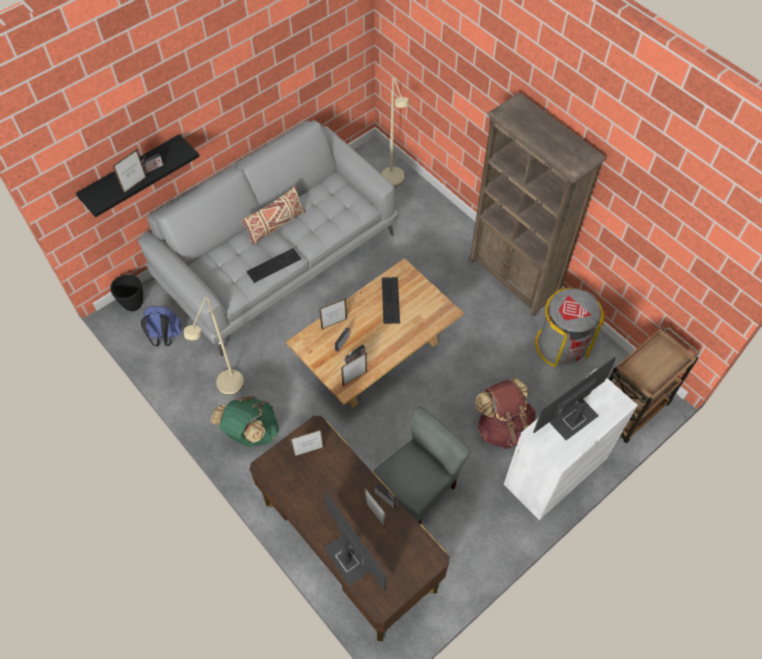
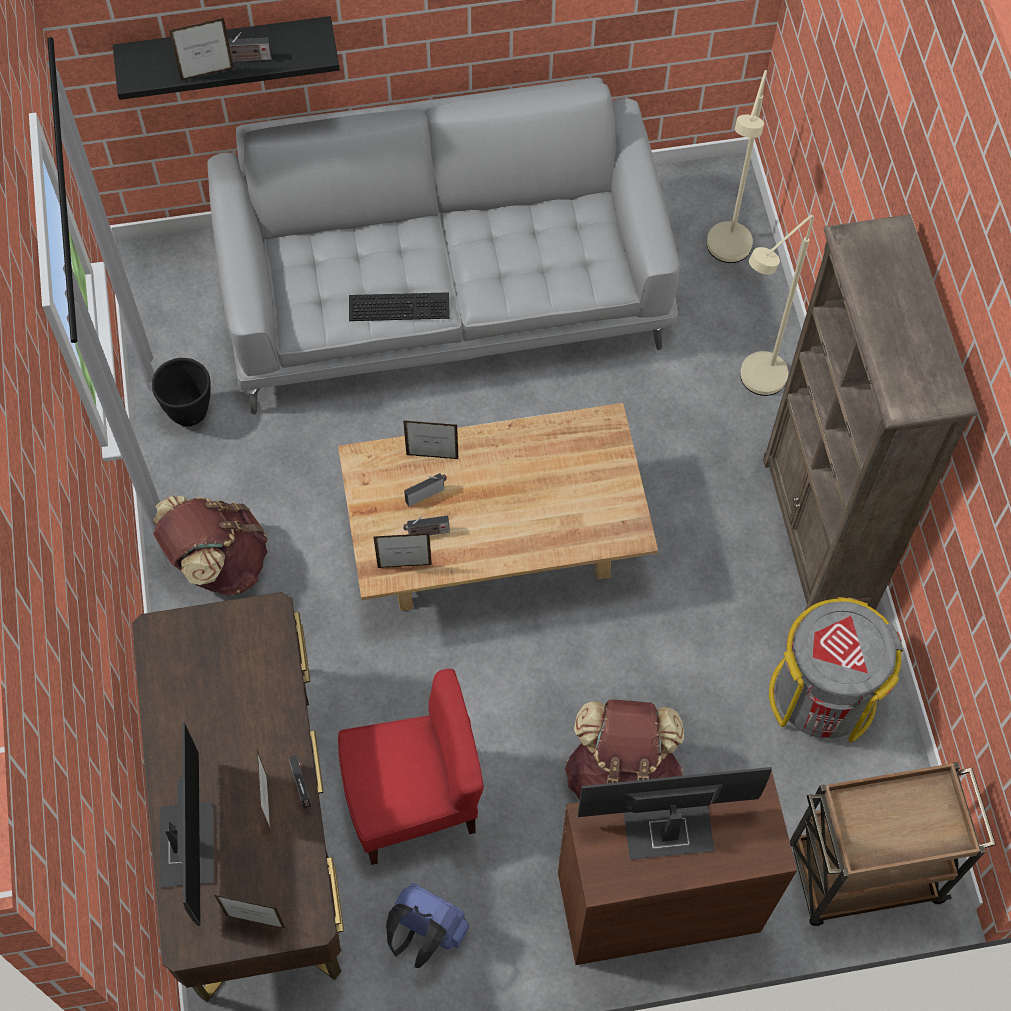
camera: 30 degrees right, 5 degrees up
(133, 304) = (173, 258): black planter -> black planter (190, 412)
(165, 337) = (186, 337): blue backpack -> blue backpack (426, 933)
(227, 390) = (227, 475): beige floor lamp -> beige floor lamp (754, 384)
(250, 432) = (218, 563): green backpack -> brown backpack
(275, 225) = (446, 239): beige pillow -> none
(309, 452) = (236, 646): picture frame -> picture frame (255, 922)
(391, 300) = (551, 466): keyboard -> none
(417, 489) = (413, 800): grey chair -> red chair
(555, 471) = (658, 902): white cabinet -> brown cabinet

